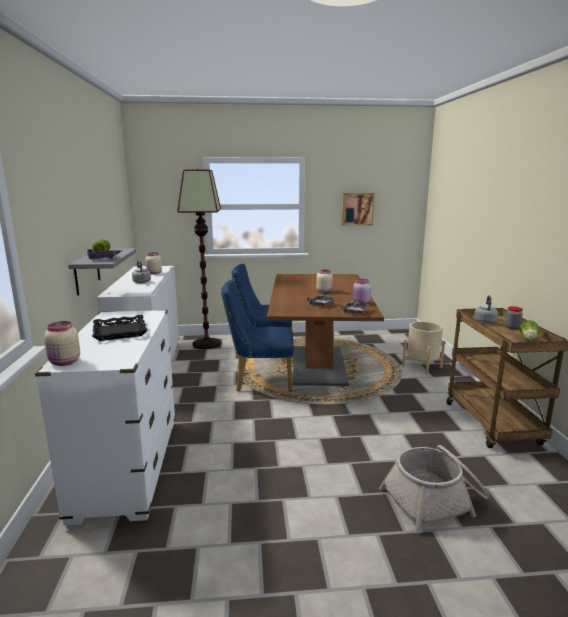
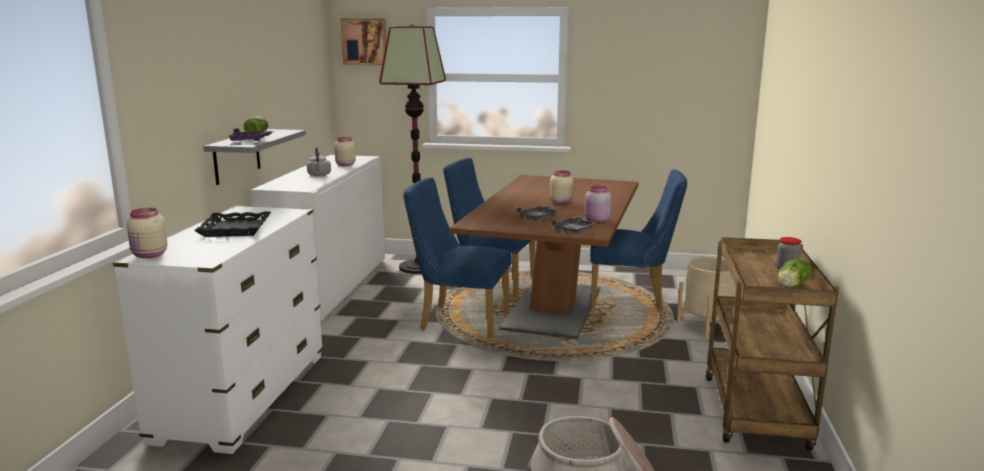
camera: 15 degrees right, 0 degrees up
(357, 209) = (647, 84): picture -> picture (364, 41)
(364, 354) = (632, 300): none -> blue chair
(485, 321) = (755, 257): grey kettle -> none

